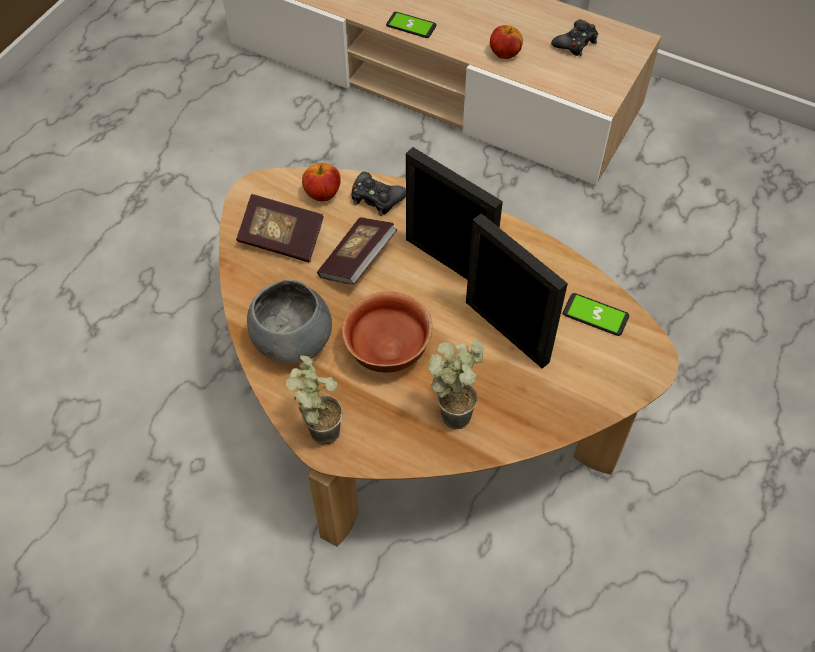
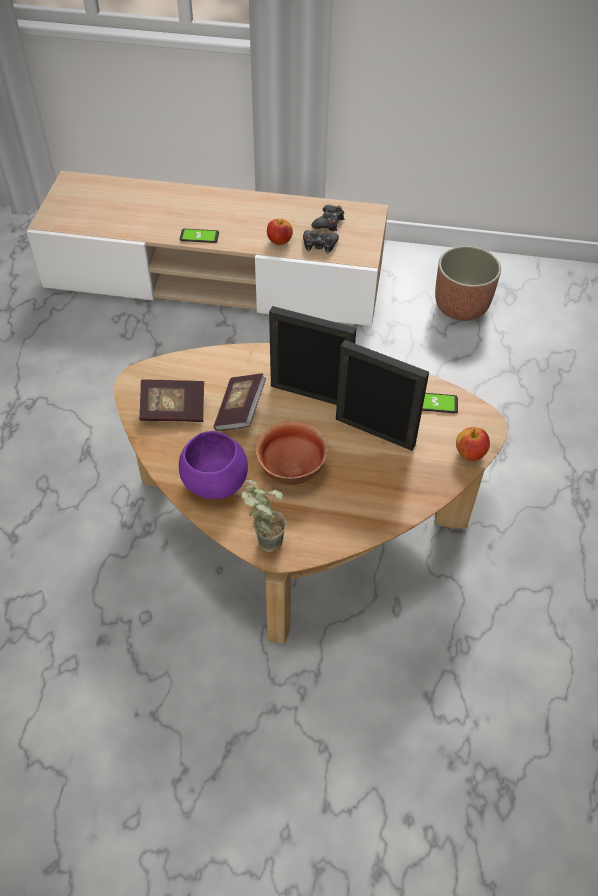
camera: 20 degrees left, 5 degrees down
(293, 340) = (215, 482): grey bowl -> purple bowl
(322, 194) = (191, 369): apple -> apple (470, 453)
(376, 198) = (235, 362): black game controller -> black game controller (319, 245)
(456, 409) = (362, 496): potted plant -> none
(722, 187) = (460, 306): none -> planter

